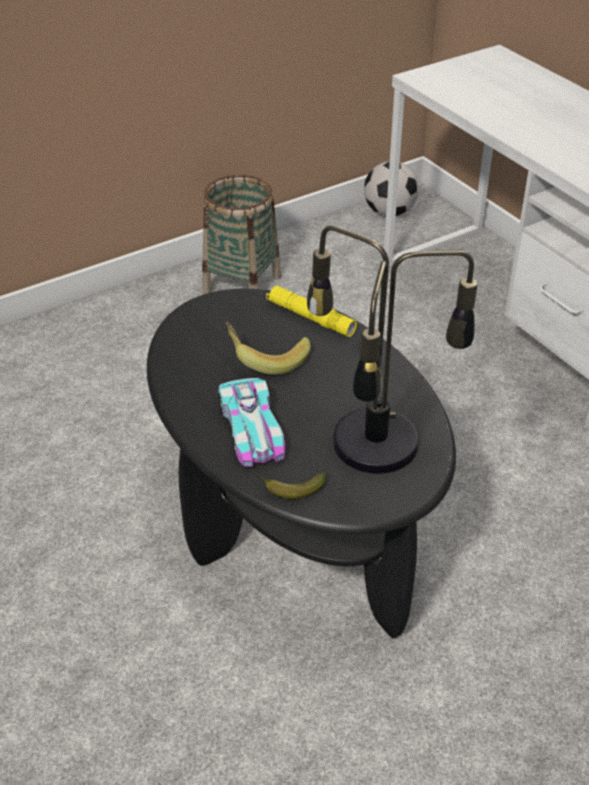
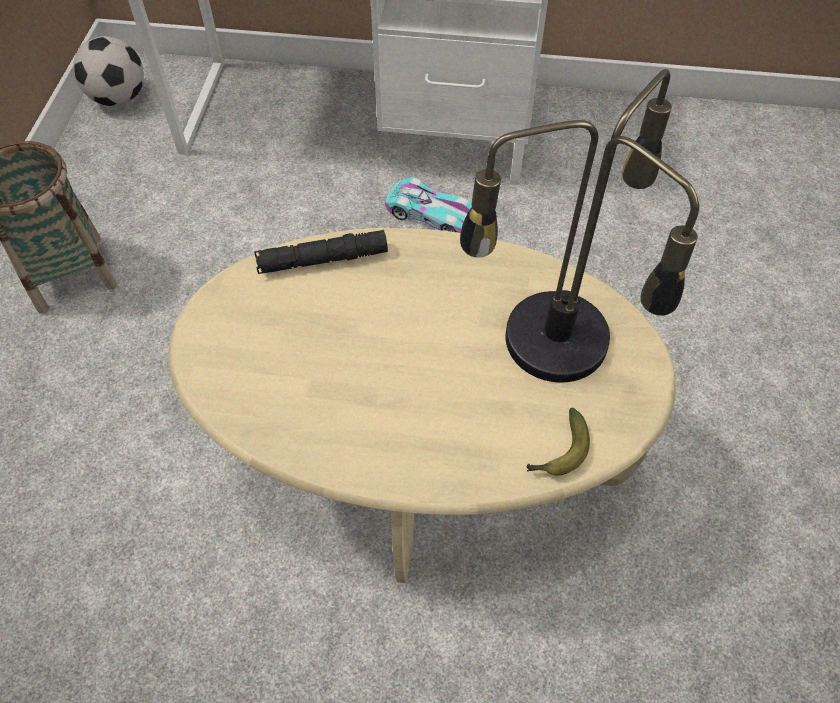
camera: 50 degrees left, 15 degrees up
(251, 429) = (441, 426): toy car -> toy car (431, 214)
(267, 358) = (346, 338): banana -> none
(294, 519) = (419, 460): black coffee table -> beige coffee table
(310, 317) = (322, 259): yellow flashlight -> black flashlight

